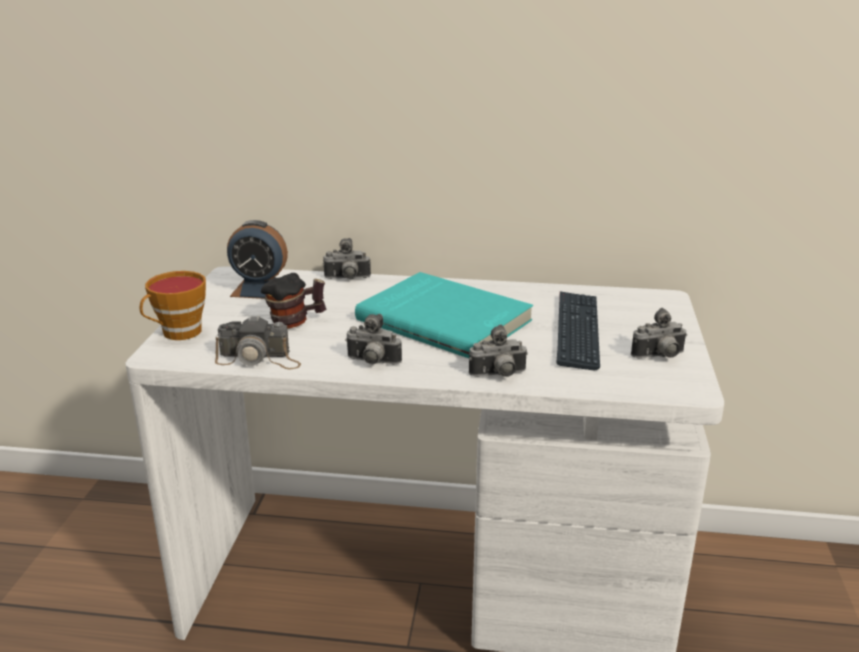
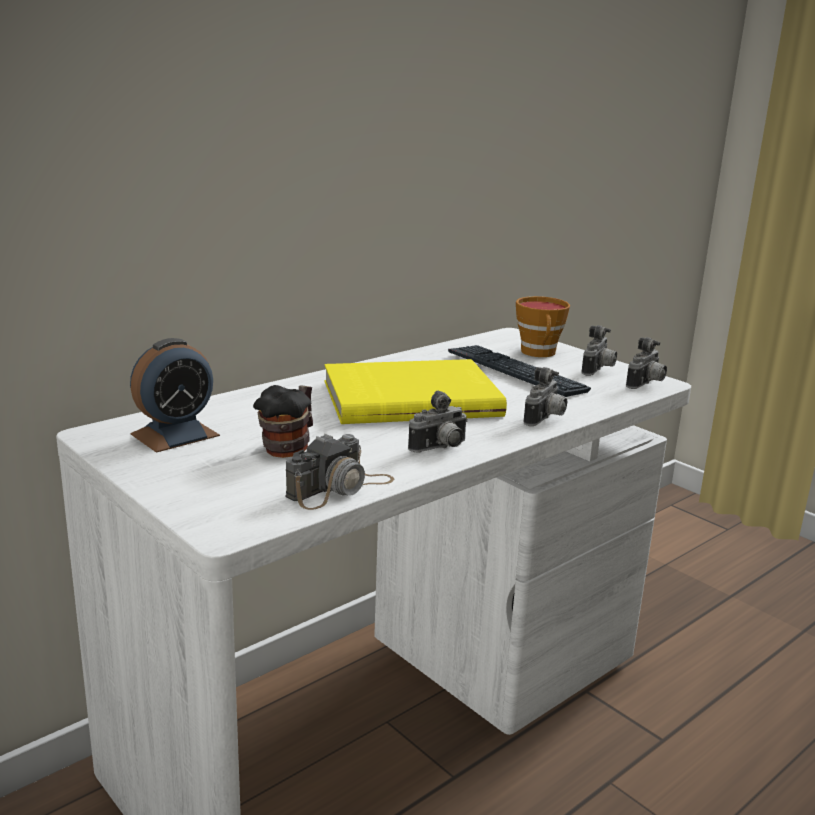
camera: 50 degrees left, 5 degrees down
(178, 333) = (192, 504): cup -> cup (539, 353)
(347, 279) = (241, 397): camera -> camera (646, 384)
(446, 319) = (410, 397): turquoise book -> yellow book

